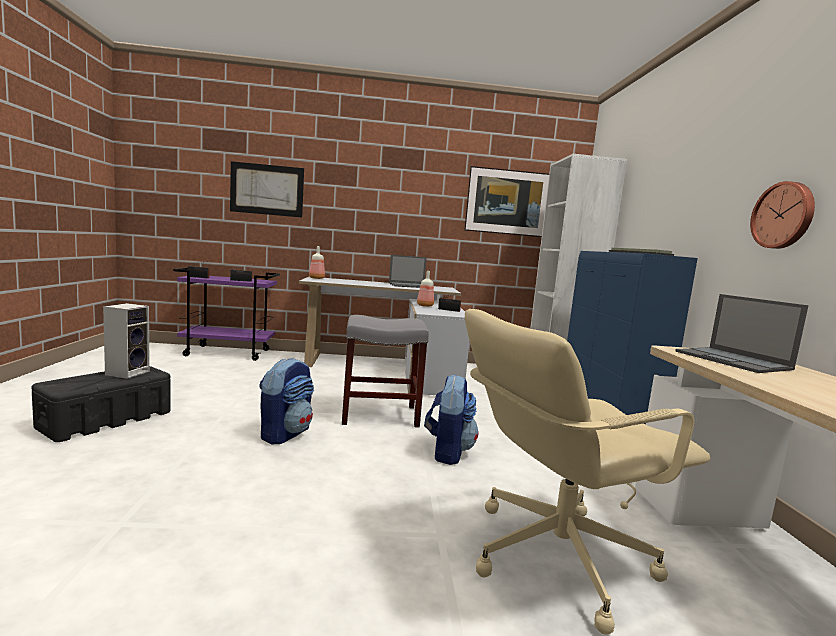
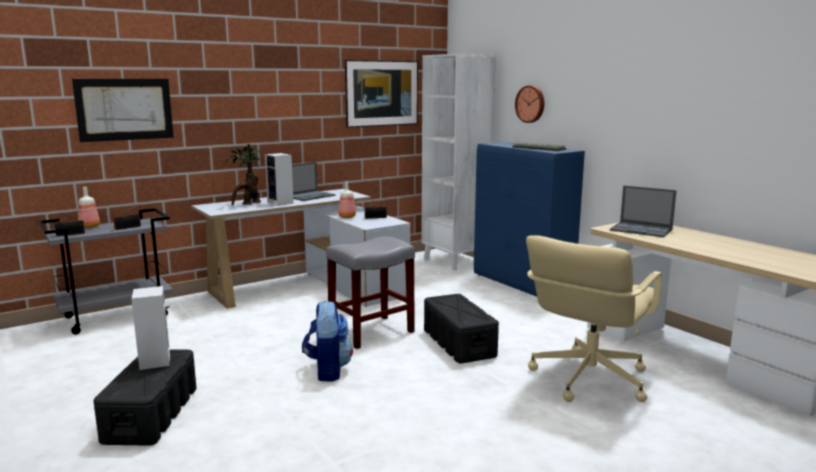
camera: 30 degrees left, 5 degrees up
(229, 353) = (117, 316): purple cart -> grey cart
(316, 278) = (210, 207): bottle -> bottle (89, 226)
(348, 281) = (248, 204): none -> potted plant
(373, 284) = (281, 203): none -> speaker
(447, 452) = (458, 343): backpack -> black storage box
(784, 215) = (645, 125): wall clock -> wall clock (531, 104)

